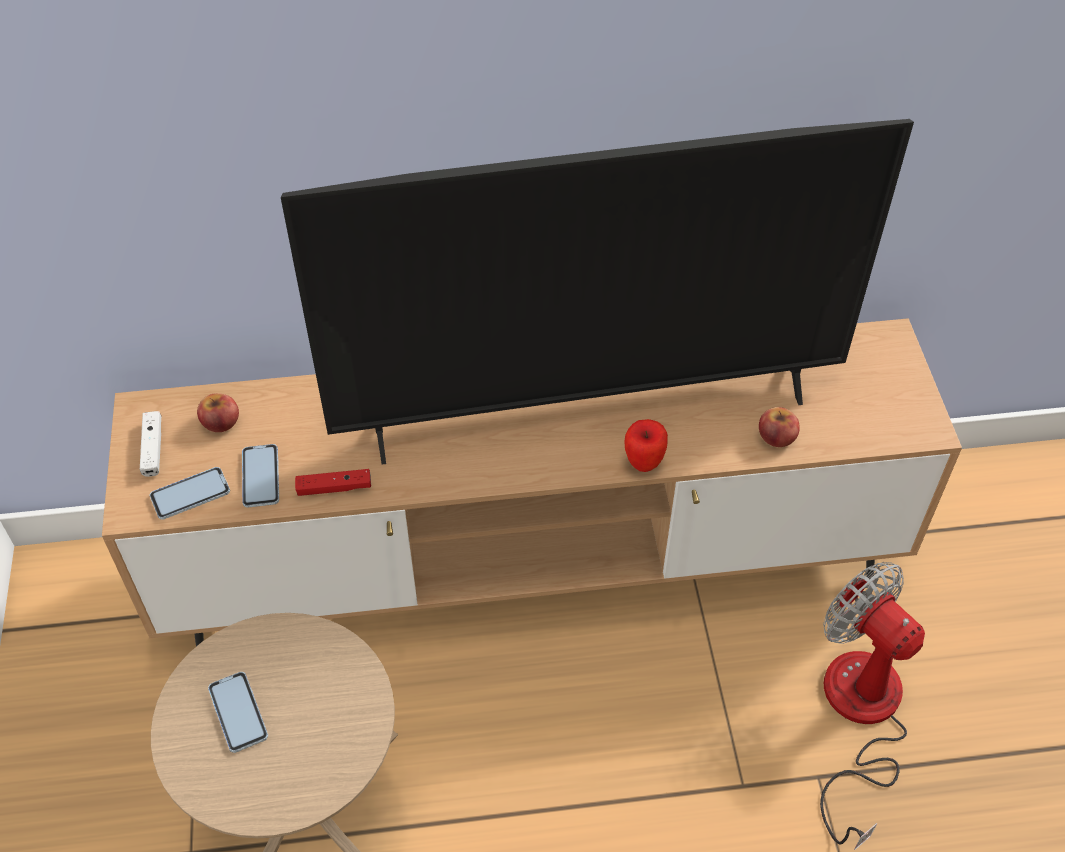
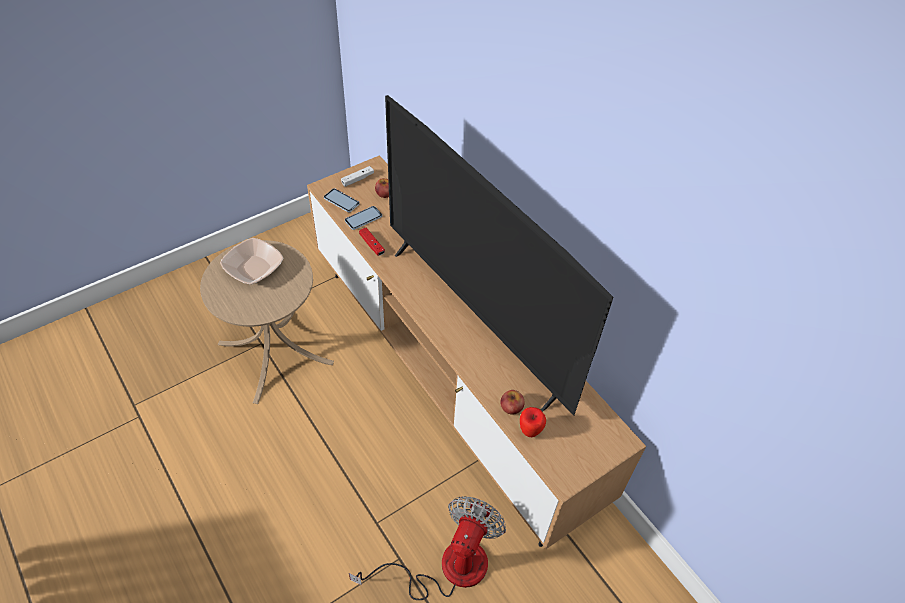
camera: 60 degrees right, 0 degrees up
(238, 712) = (254, 268): phone -> bowl
(643, 462) = (456, 354): apple -> apple (530, 431)

